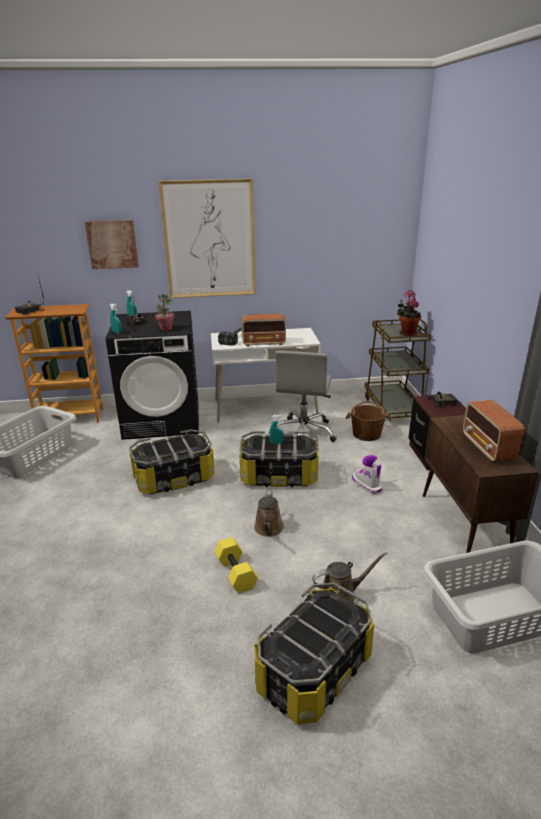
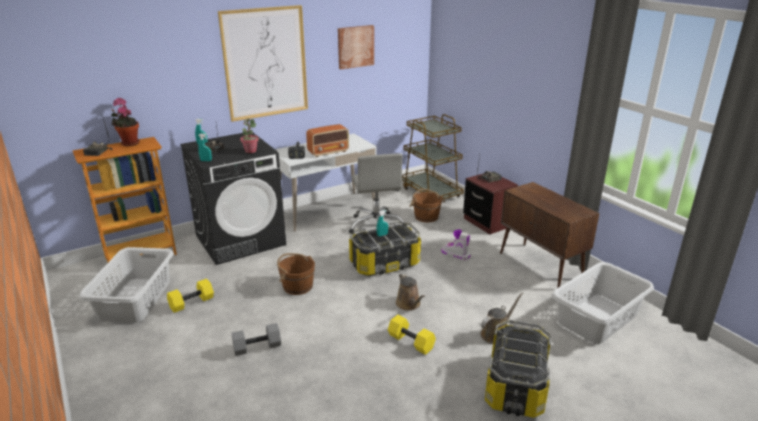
camera: 25 degrees left, 0 degrees up
(72, 470) = (192, 302): none -> yellow dumbbell
(87, 531) = (257, 346): none -> grey dumbbell
(112, 244) = (174, 75): picture -> picture (355, 46)
(174, 478) = (297, 286): storage box -> brown bucket
(407, 333) = (439, 128): potted plant -> potted plant (129, 143)
(488, 448) = (558, 203): radio -> none

